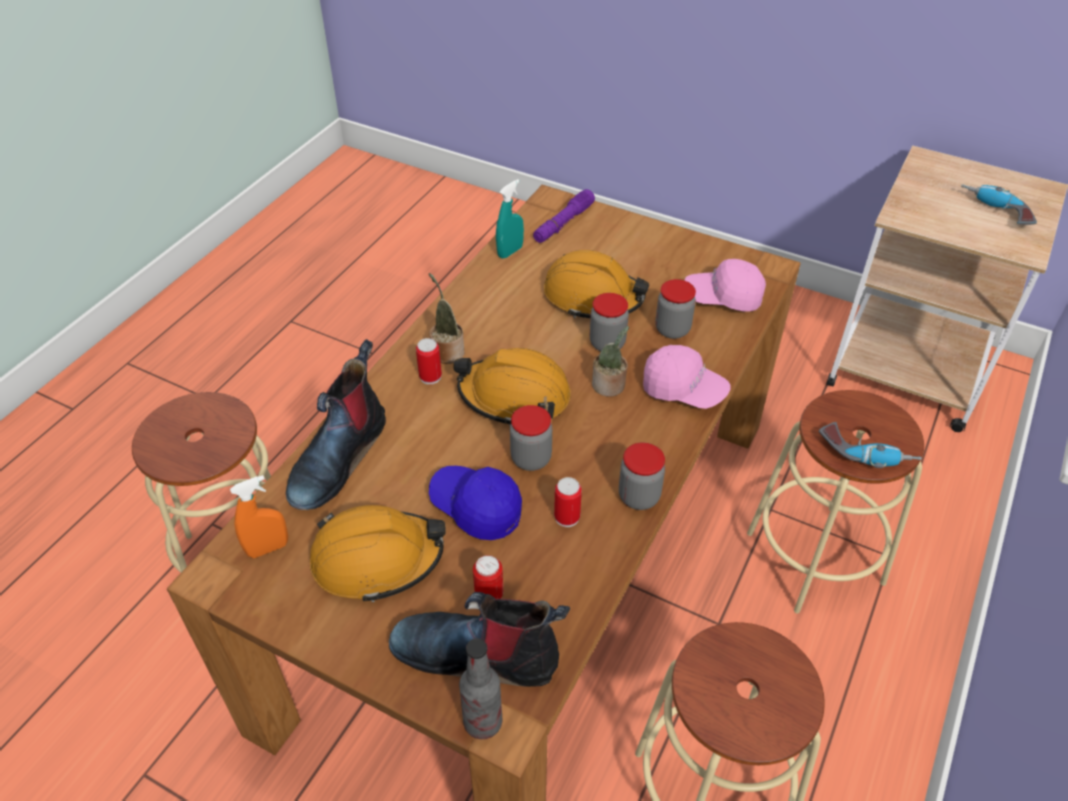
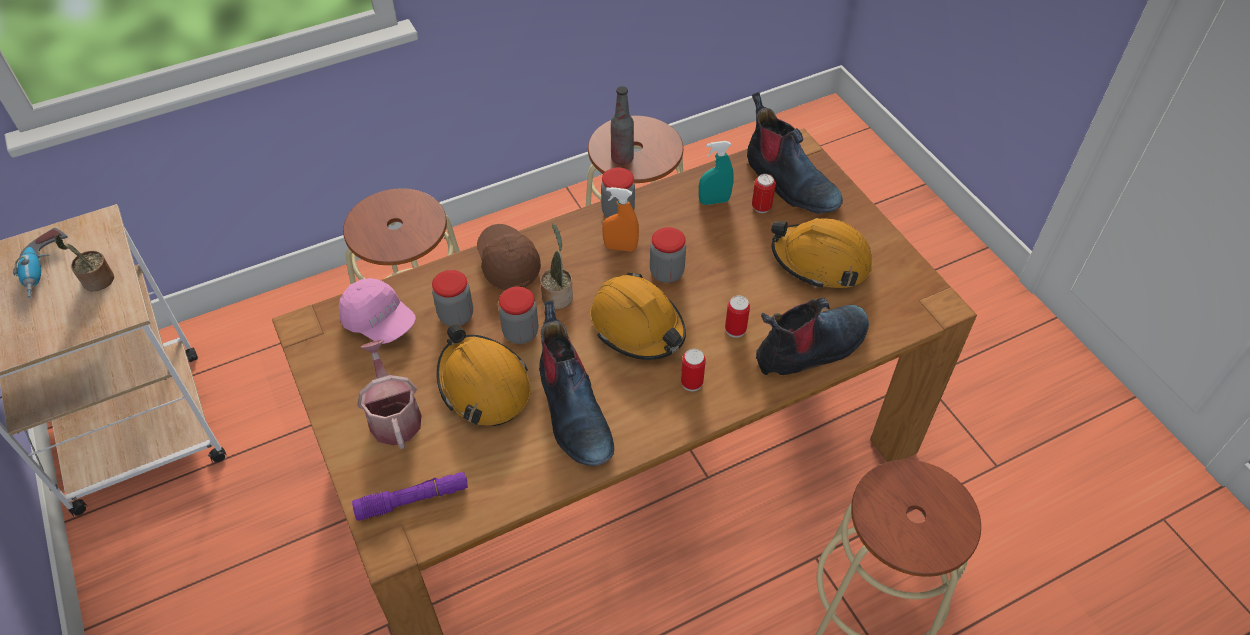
camera: 145 degrees left, 5 degrees up
(268, 548) = (894, 306): orange spray bottle -> orange spray bottle (620, 247)
(447, 351) = (659, 401): potted plant -> potted plant (97, 281)
(476, 508) = (731, 260): blue cap -> none
(483, 722) = (808, 154): bottle -> bottle (622, 158)
(509, 313) = (573, 411): none -> boot
(510, 252) = (504, 491): turquoise spray bottle -> turquoise spray bottle (714, 201)
(567, 517) = (676, 224): can -> can (735, 329)
(633, 253) = (393, 416): none -> watering can
(683, 390) = (508, 263): pink cap -> brown cap
(866, 454) = (412, 210): power drill -> none

